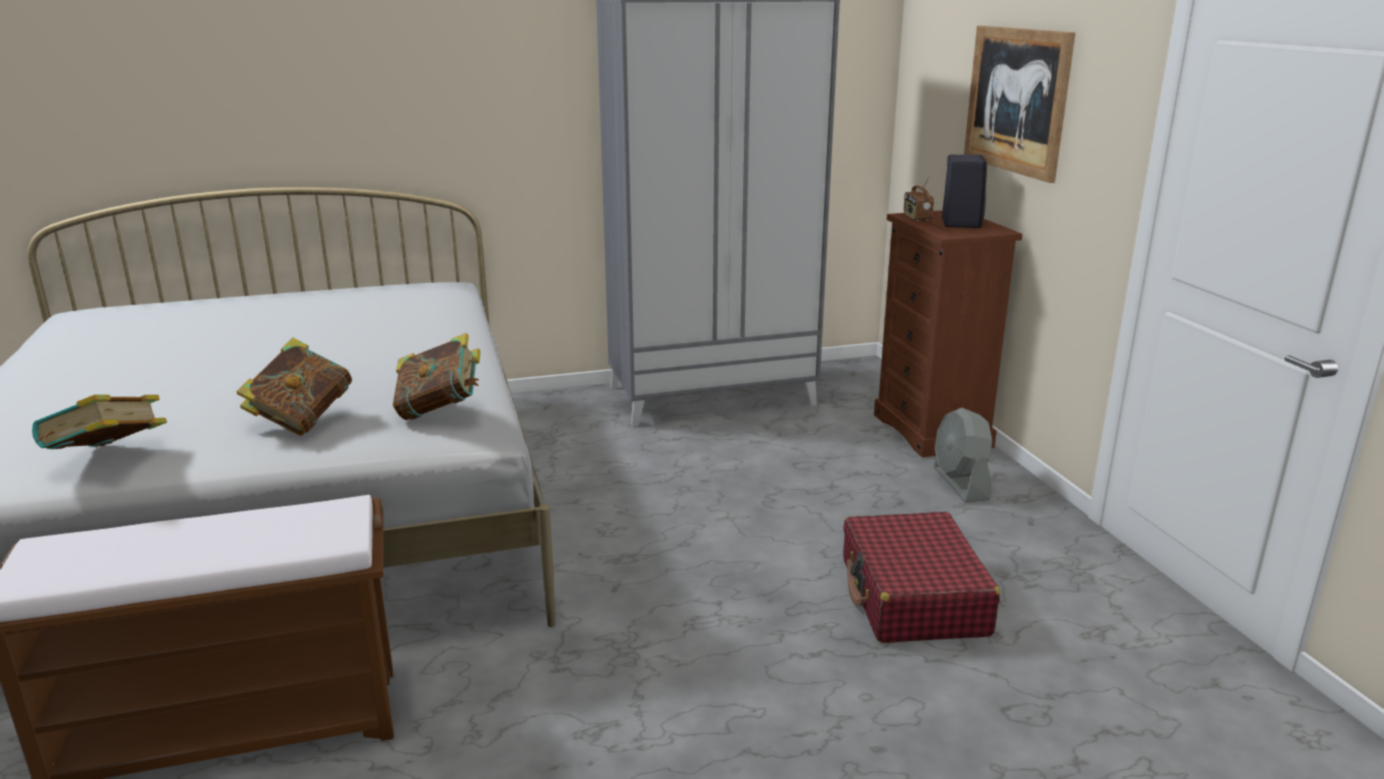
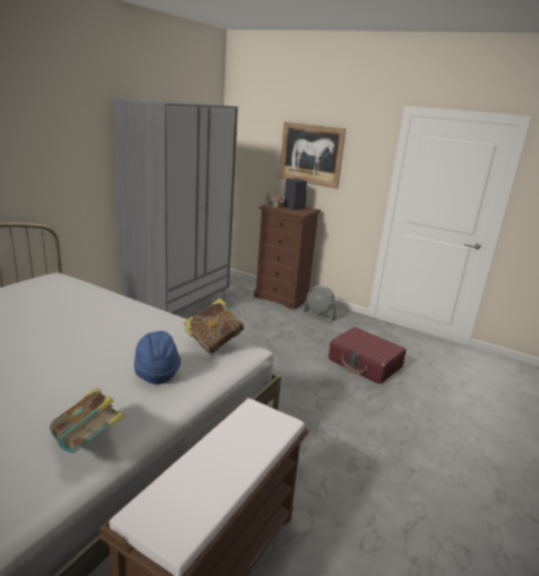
camera: 45 degrees left, 0 degrees up
(302, 420) = (156, 374): book -> blue hat

